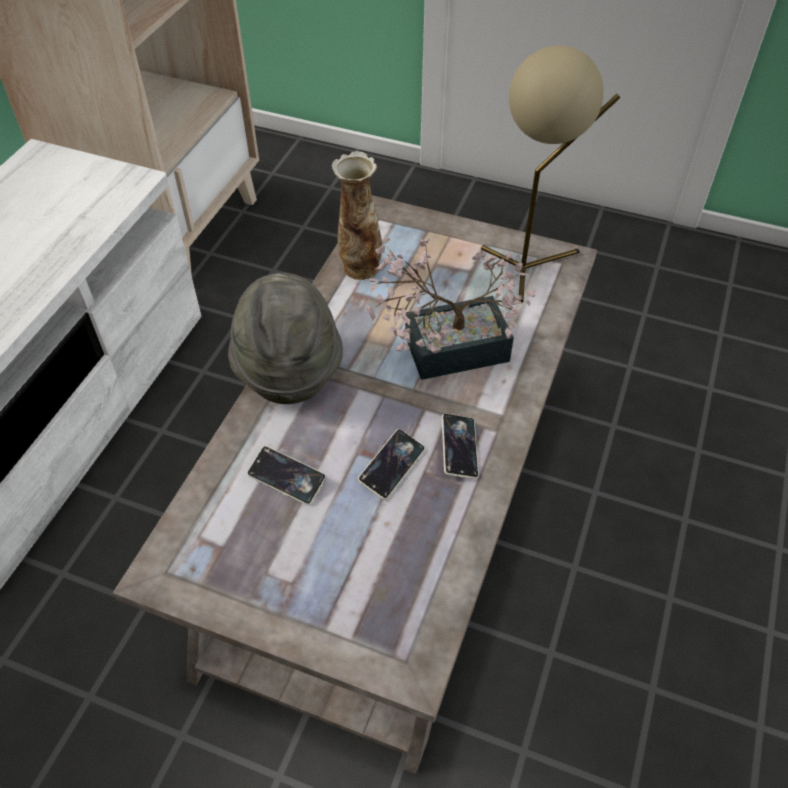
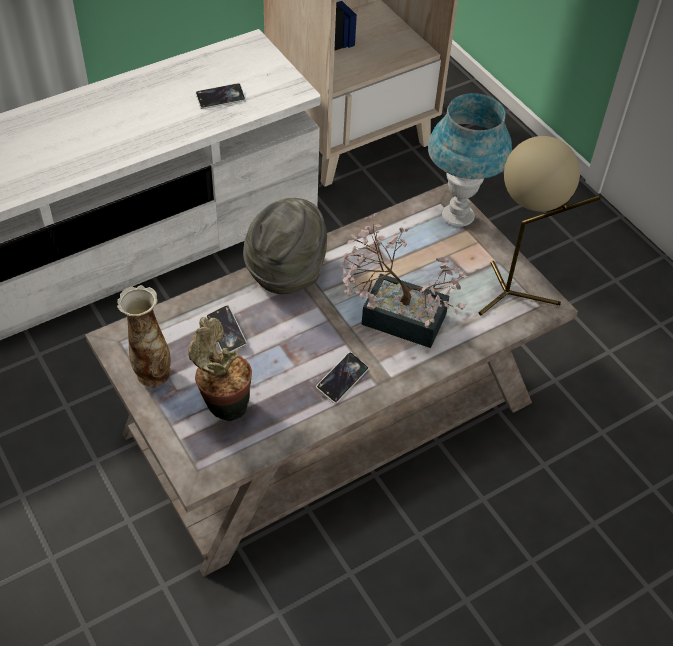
camera: 35 degrees right, 0 degrees up
(360, 268) = (394, 230): vase -> vase (152, 373)
(362, 563) = (223, 405): none -> potted plant
(392, 467) = (291, 364): phone -> phone (220, 99)
(407, 222) = (458, 216): none -> blue table lamp

